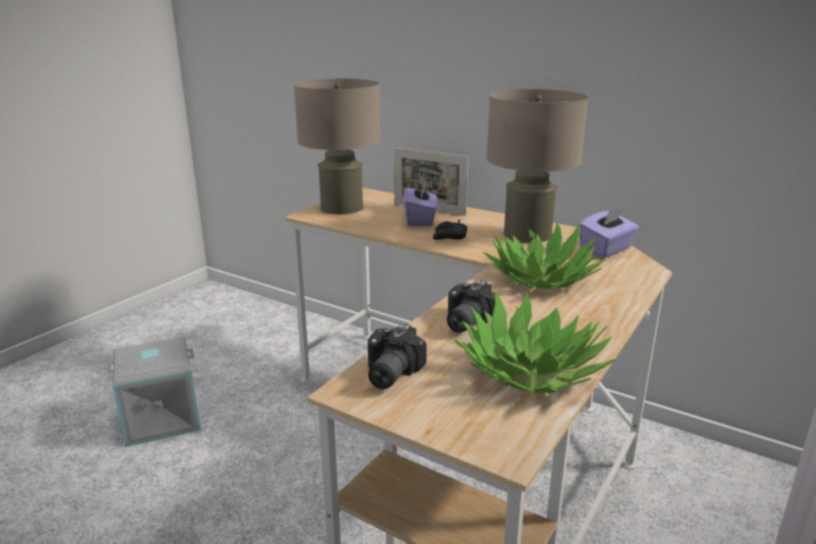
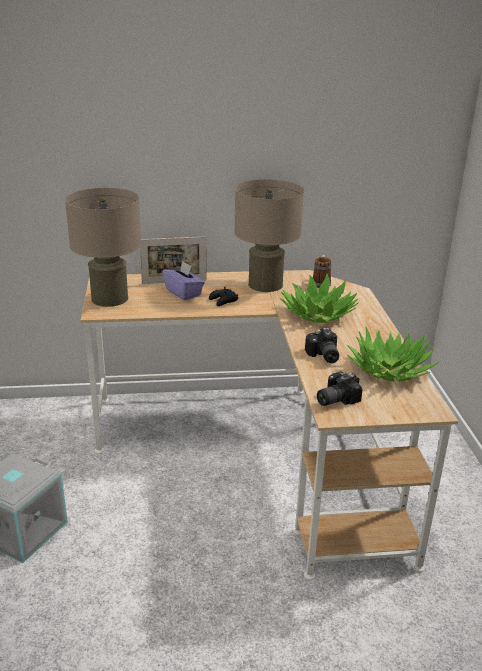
camera: 40 degrees left, 5 degrees up
(388, 373) = (334, 399): camera -> camera turned 75 degrees clockwise
(606, 249) = (321, 283): purple tissue box -> mug

